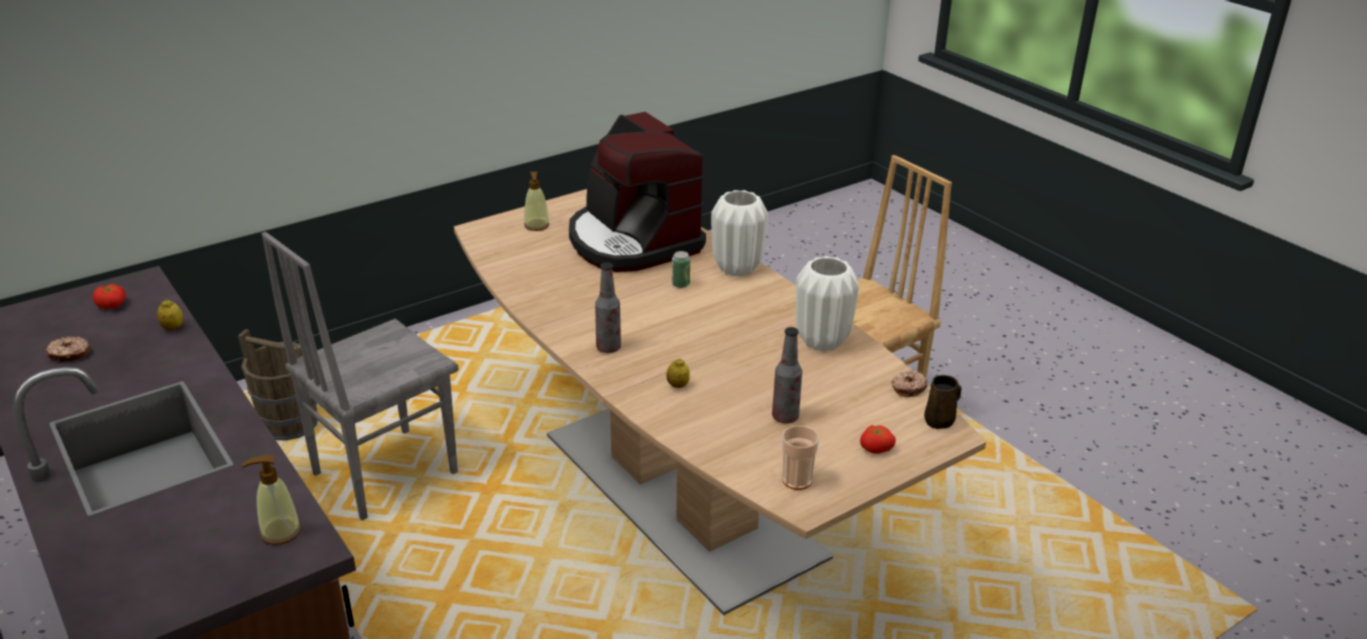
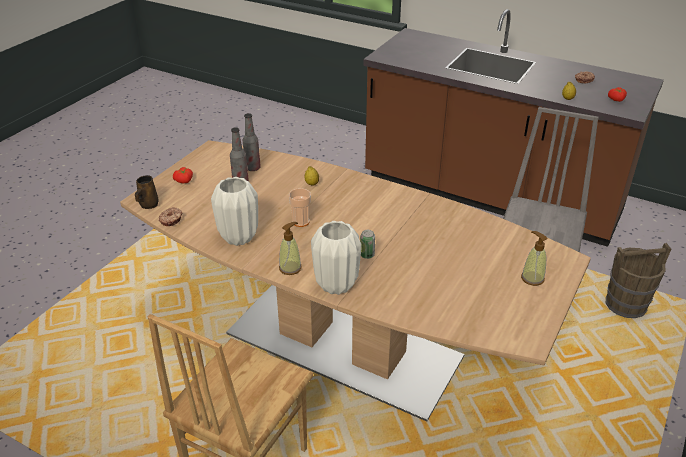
camera: 155 degrees right, 5 degrees up
(280, 532) = (396, 57): soap dispenser -> soap dispenser (290, 268)
(608, 348) = (371, 194): bottle -> bottle (252, 168)
(632, 241) = (441, 287): coffee machine -> none
(796, 480) = (221, 156): cup -> cup (301, 221)

